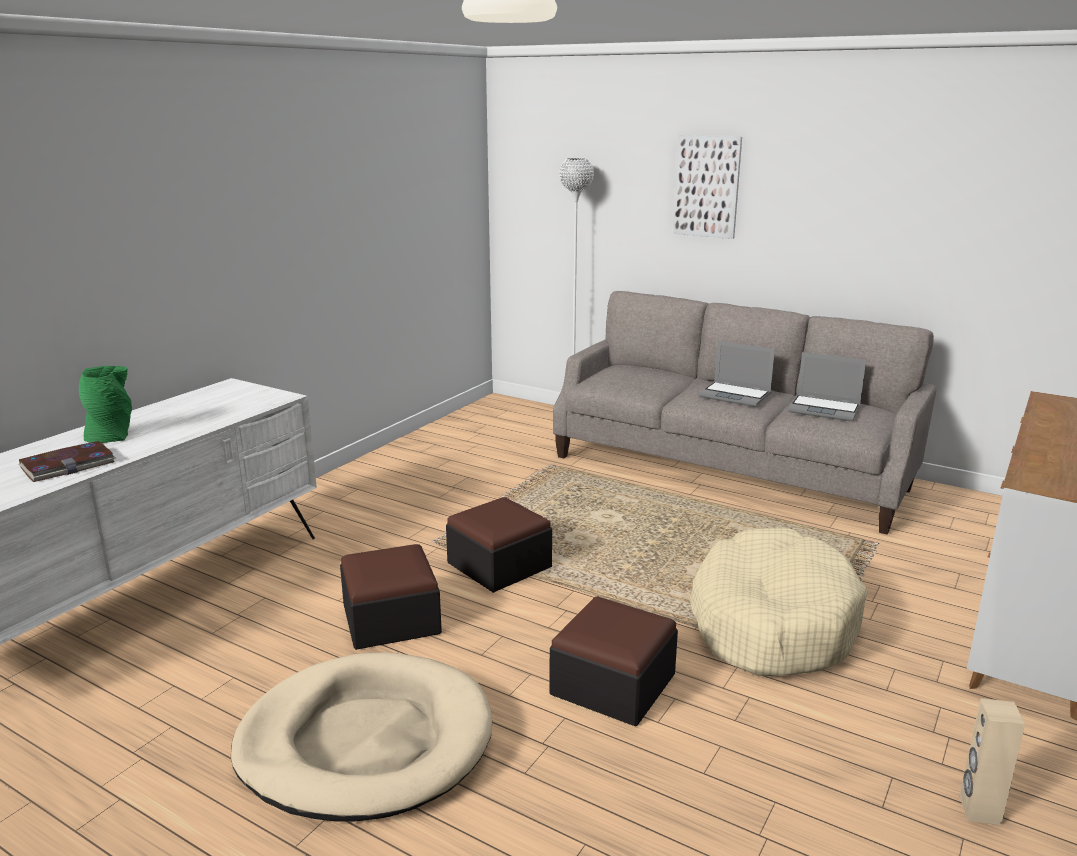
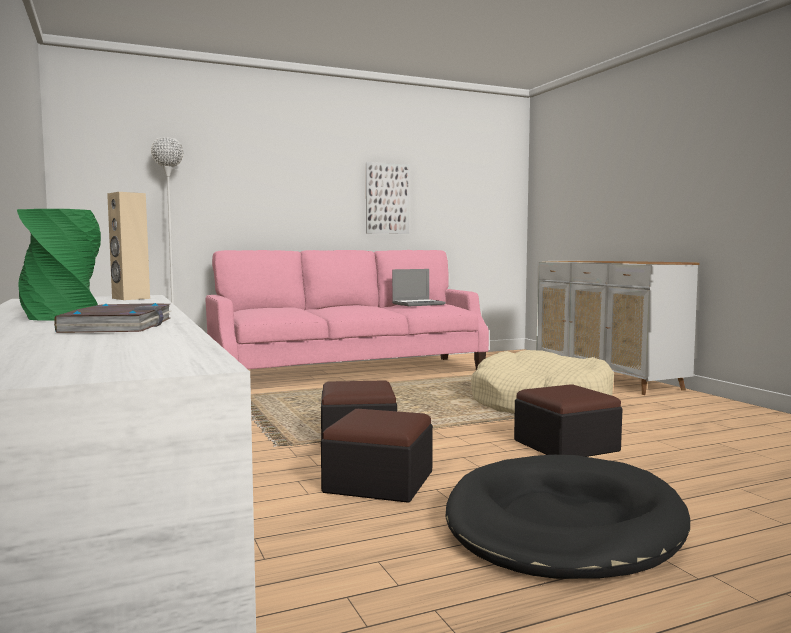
camera: 55 degrees left, 15 degrees down
(366, 742) = (563, 525): beige dog bed -> black dog bed
(707, 186) = (275, 167): picture -> picture (387, 198)
(730, 470) = (349, 372): grey sofa -> pink sofa
(736, 395) = (360, 307): laptop -> none
(979, 810) = (744, 417): beige speaker -> beige speaker (130, 298)

